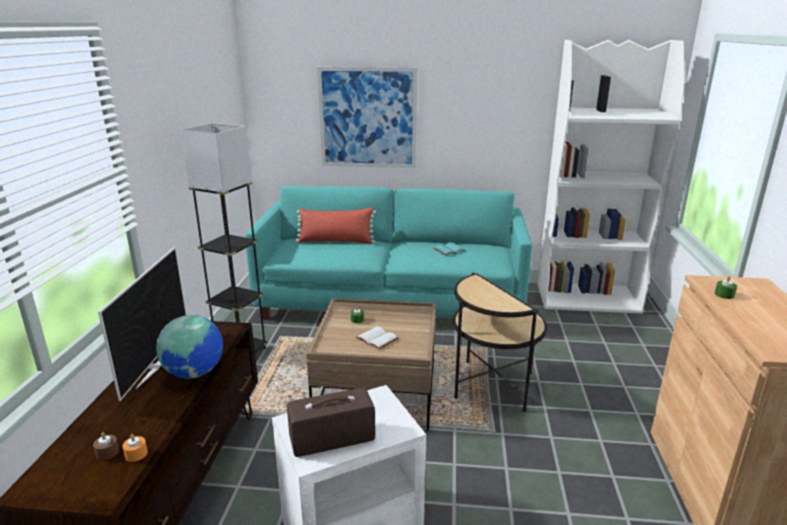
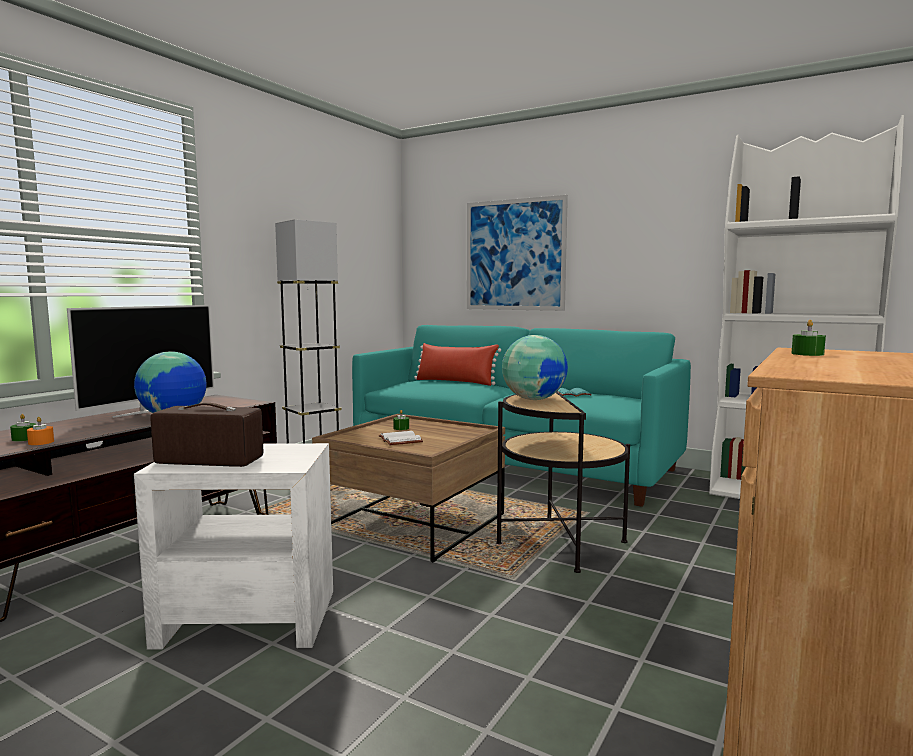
camera: 25 degrees right, 15 degrees down
(107, 452) = (24, 438): brown candle -> green candle
(479, 292) = (533, 399): none -> globe

